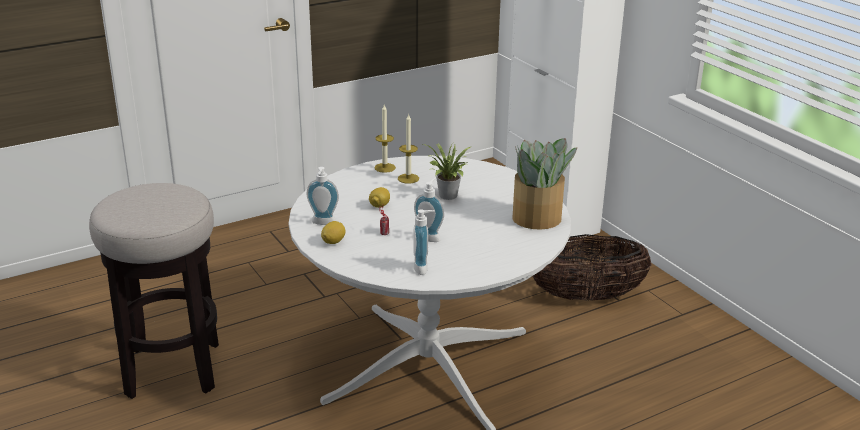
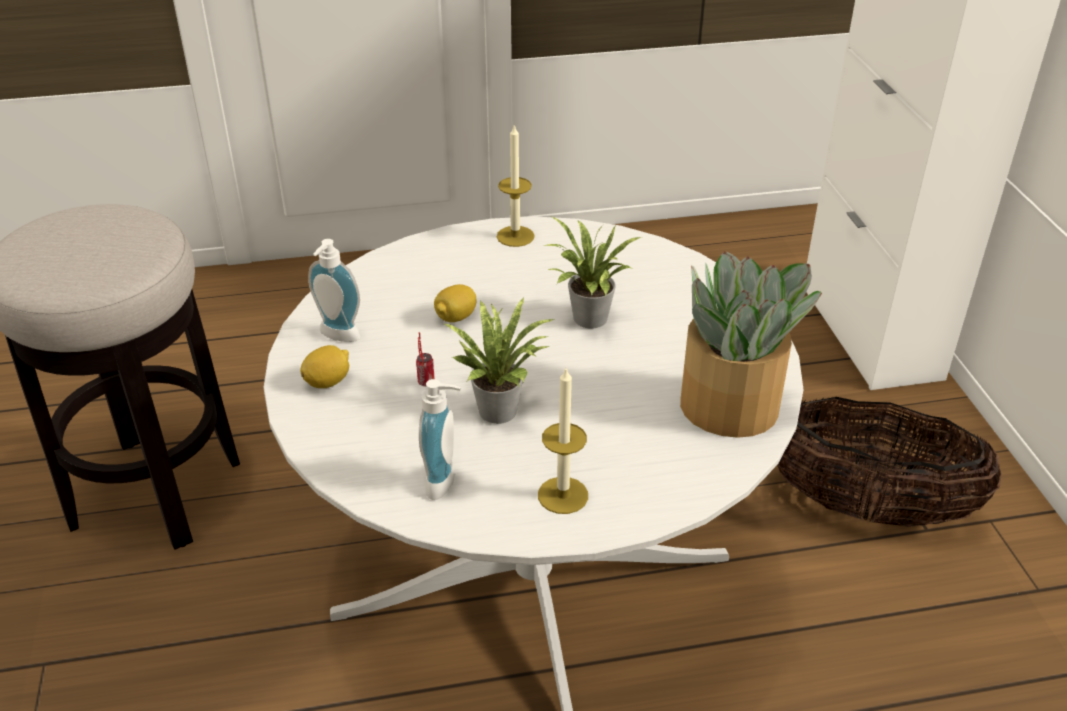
camera: 20 degrees right, 10 degrees up
(408, 178) = (541, 267): candle -> candle (563, 495)
(430, 237) = (501, 408): soap dispenser -> potted plant

